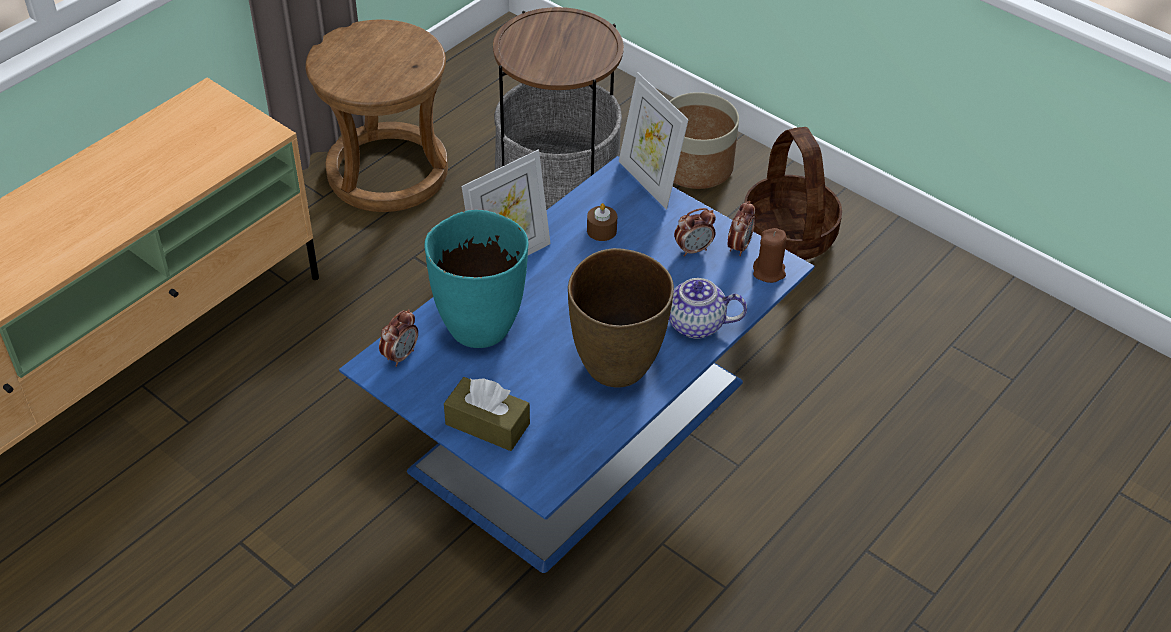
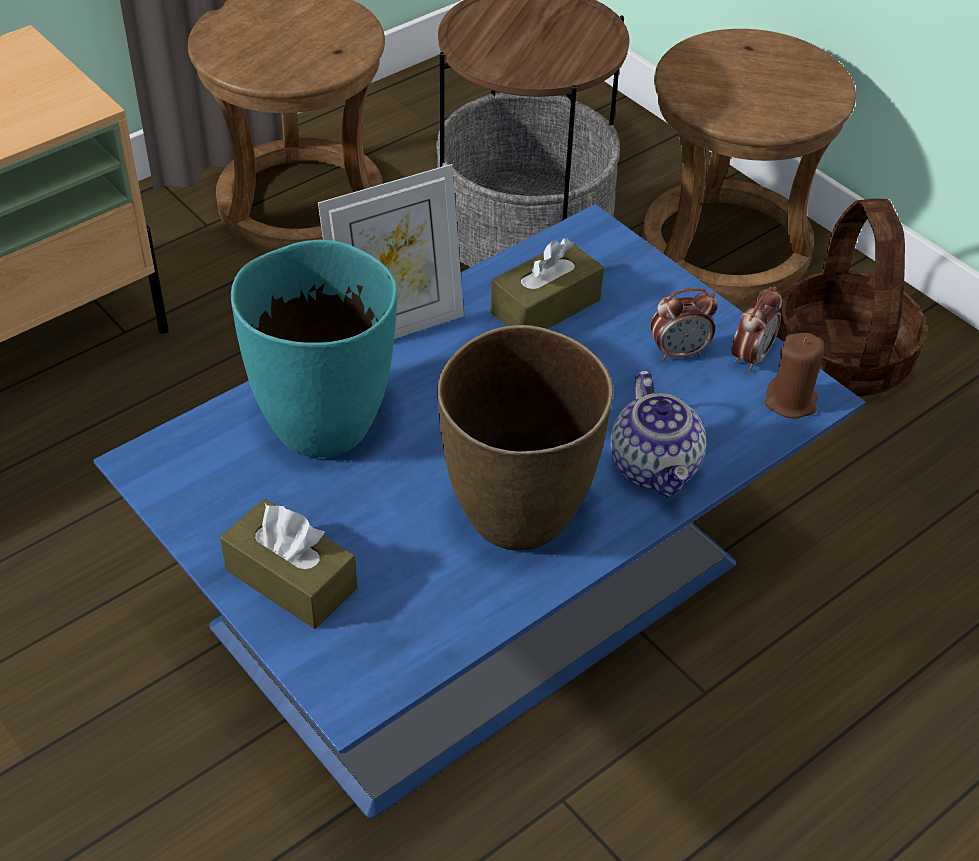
camera: 10 degrees right, 0 degrees up
(400, 355) = (191, 452): alarm clock -> none
(601, 230) = (545, 306): brown candle -> brown tissue box
(649, 182) = (634, 246): picture frame -> none
(694, 324) = (656, 467): teapot -> teapot turned 120 degrees counterclockwise
(696, 167) = (726, 248): planter -> brown stool

